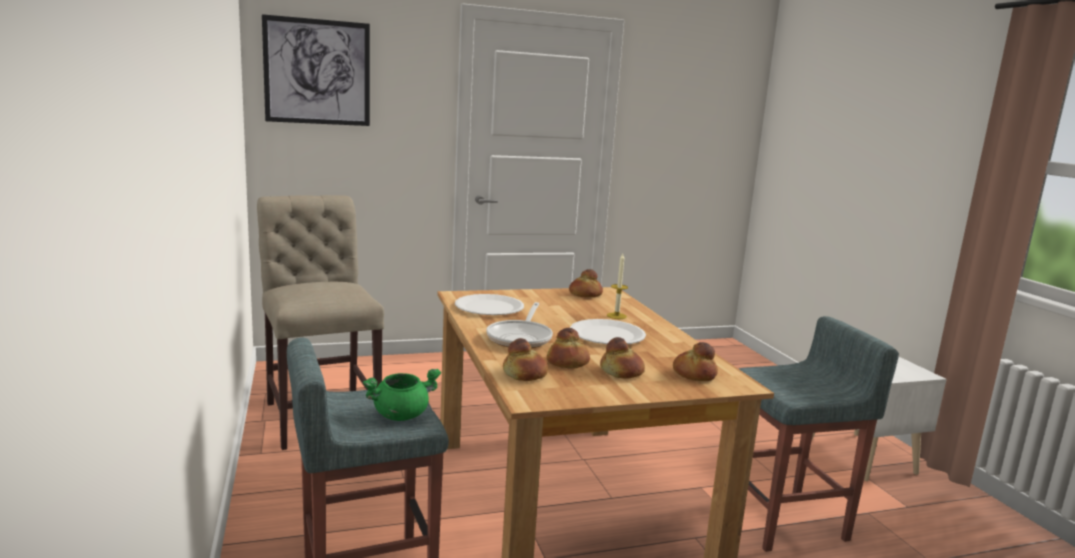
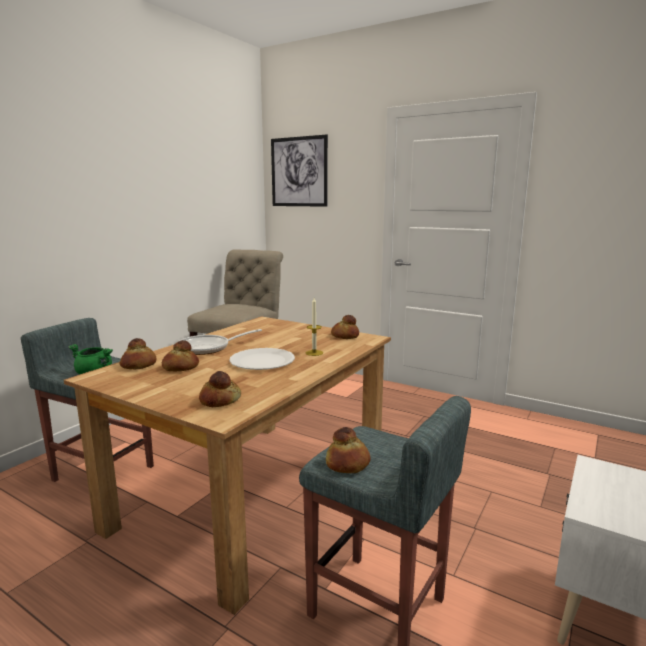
camera: 50 degrees right, 0 degrees up
(489, 307) = (255, 329): white plate -> none
(622, 371) = (186, 382): bread -> bread (348, 463)

